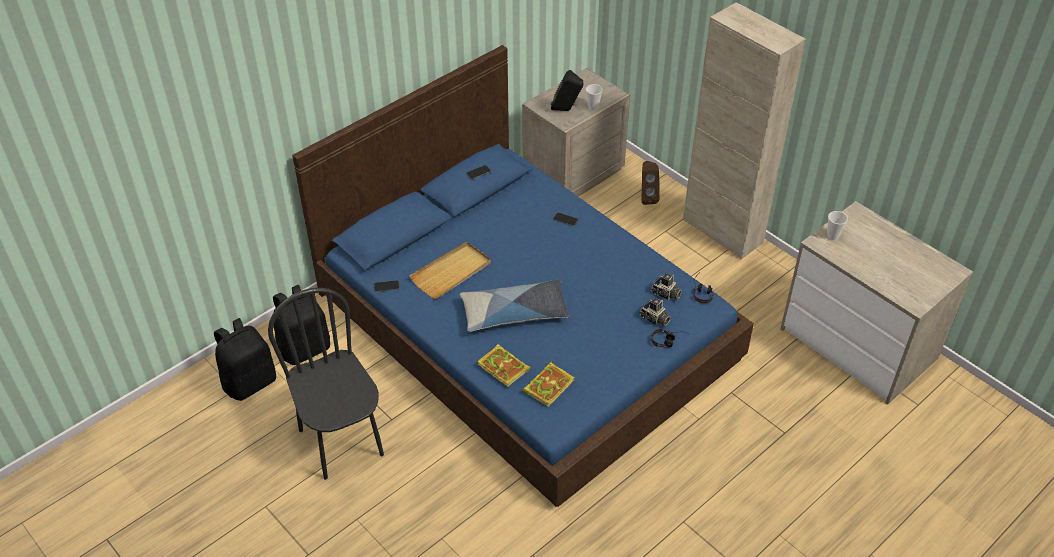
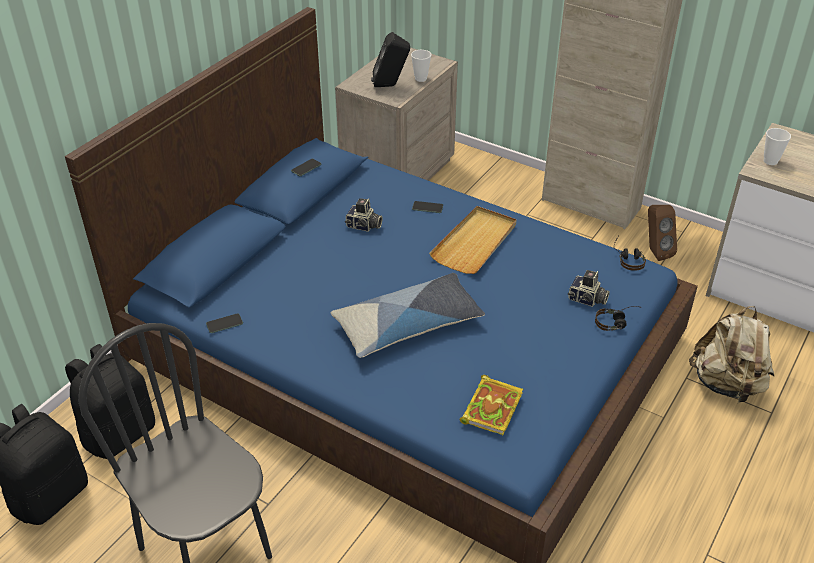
camera: 15 degrees left, 5 degrees down
(451, 272) = (307, 291): beige tray -> beige tray (475, 243)
(504, 367) = (423, 396): book -> none
(647, 197) = (491, 183): brown speaker -> brown speaker (655, 252)
(665, 294) = (586, 269): camera -> camera (364, 226)
(760, 404) = (727, 384): none -> beige backpack

